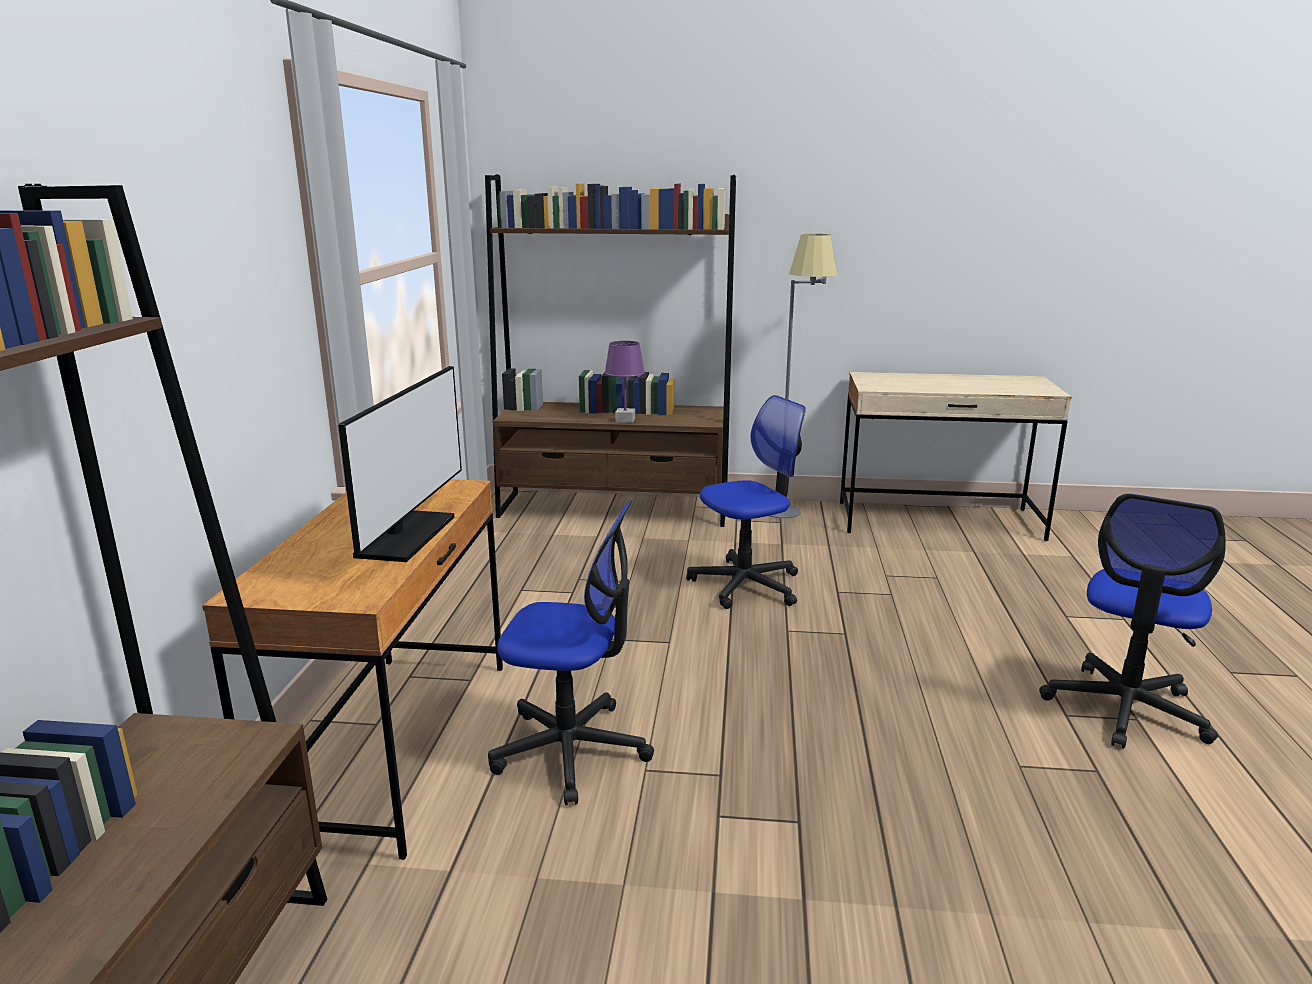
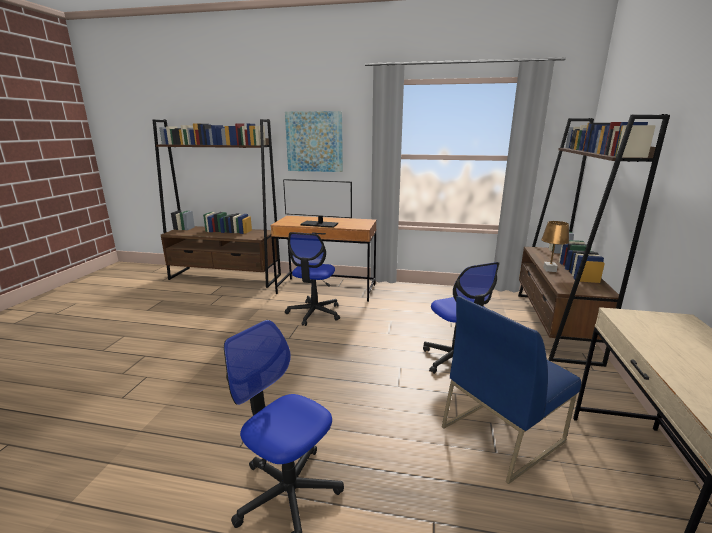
camera: 95 degrees right, 0 degrees up
(164, 275) = (314, 142): none -> picture
(625, 420) = (549, 269): purple table lamp -> brown table lamp
(791, 517) = (592, 394): grey floor lamp -> none
(902, 571) = (501, 433): none -> blue chair

